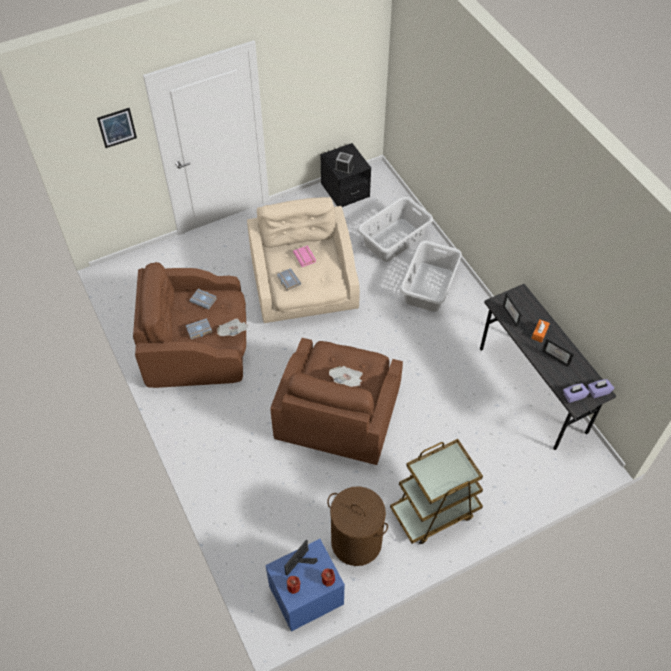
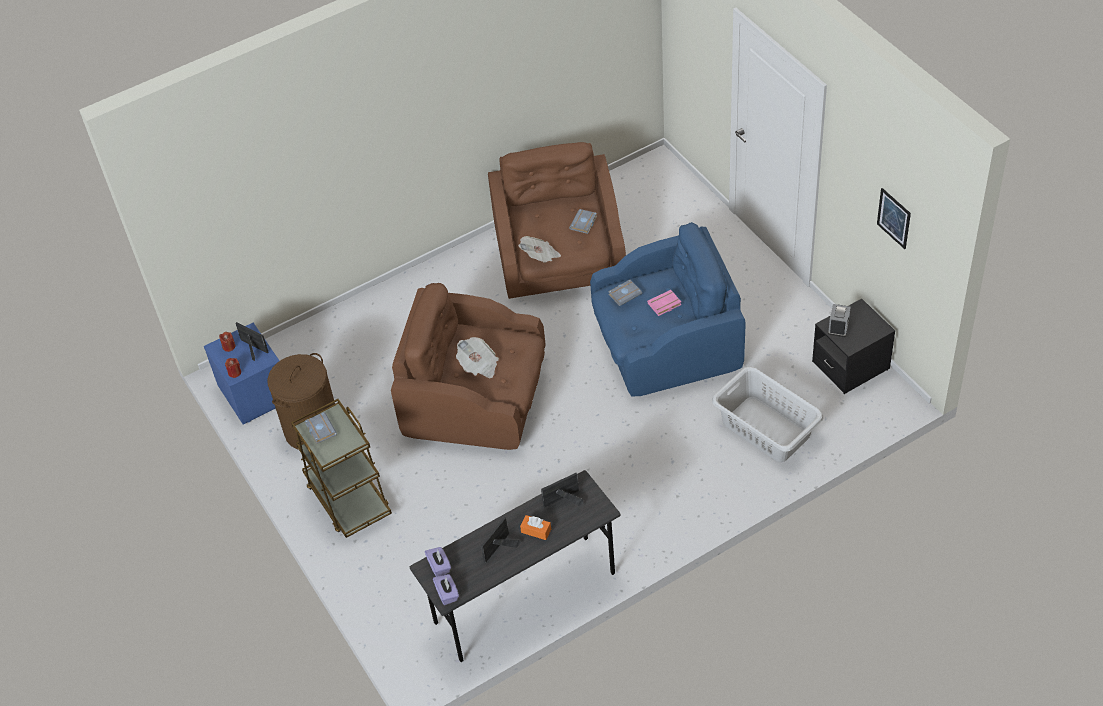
camera: 90 degrees right, 5 degrees down
(117, 127) = (706, 33): picture -> picture (894, 218)
(198, 330) = (538, 226): grey book -> grey book (320, 429)
(304, 287) = (664, 342): beige armchair -> blue armchair
(428, 287) = (685, 474): grey laundry basket -> none

